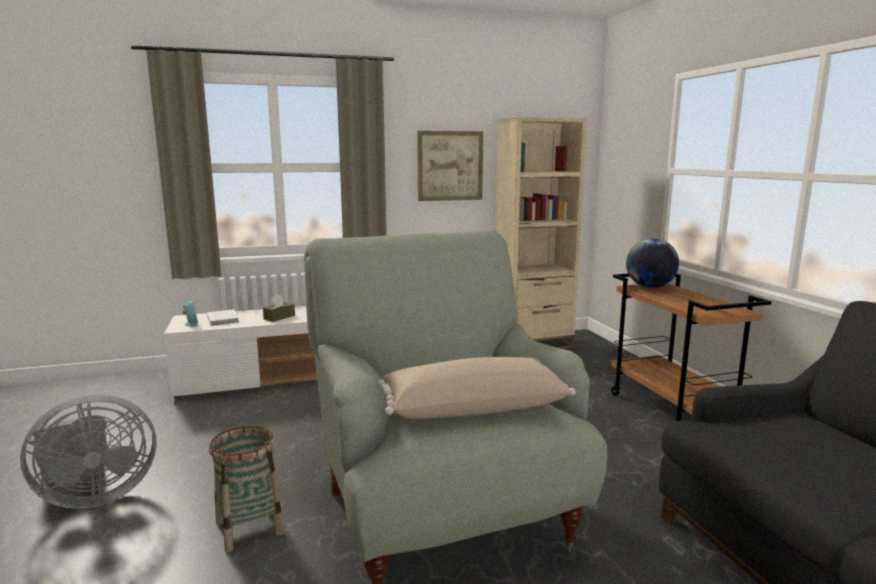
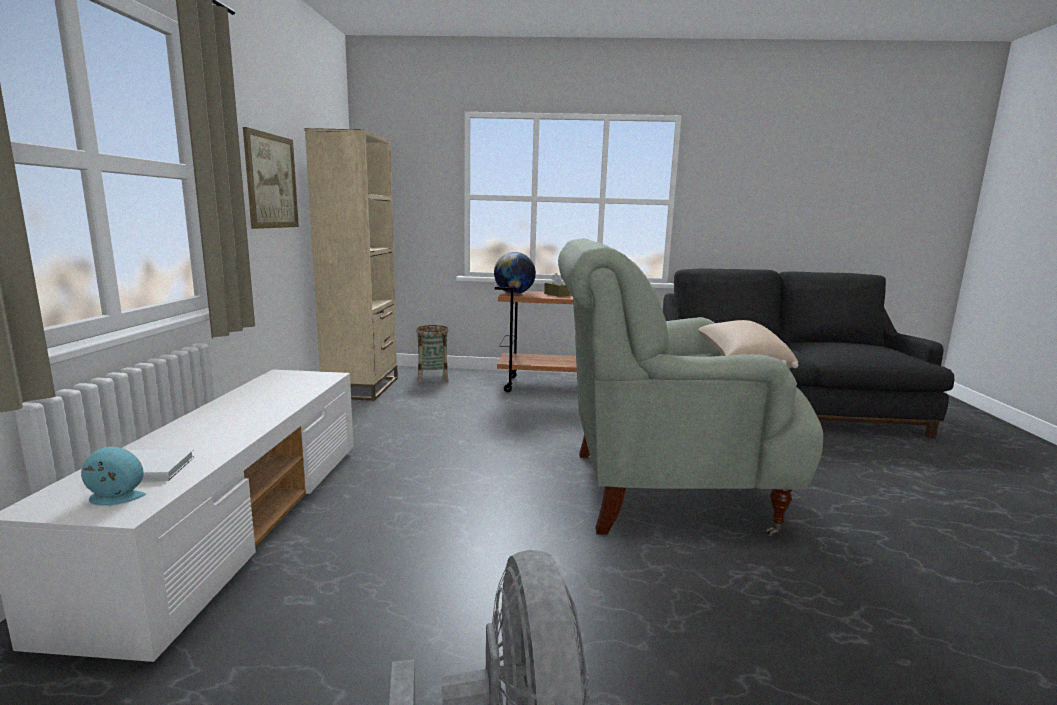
camera: 70 degrees left, 0 degrees up
(249, 528) = (652, 592): basket -> basket (433, 378)
(279, 317) = (228, 429): brown tissue box -> brown tissue box (556, 294)

